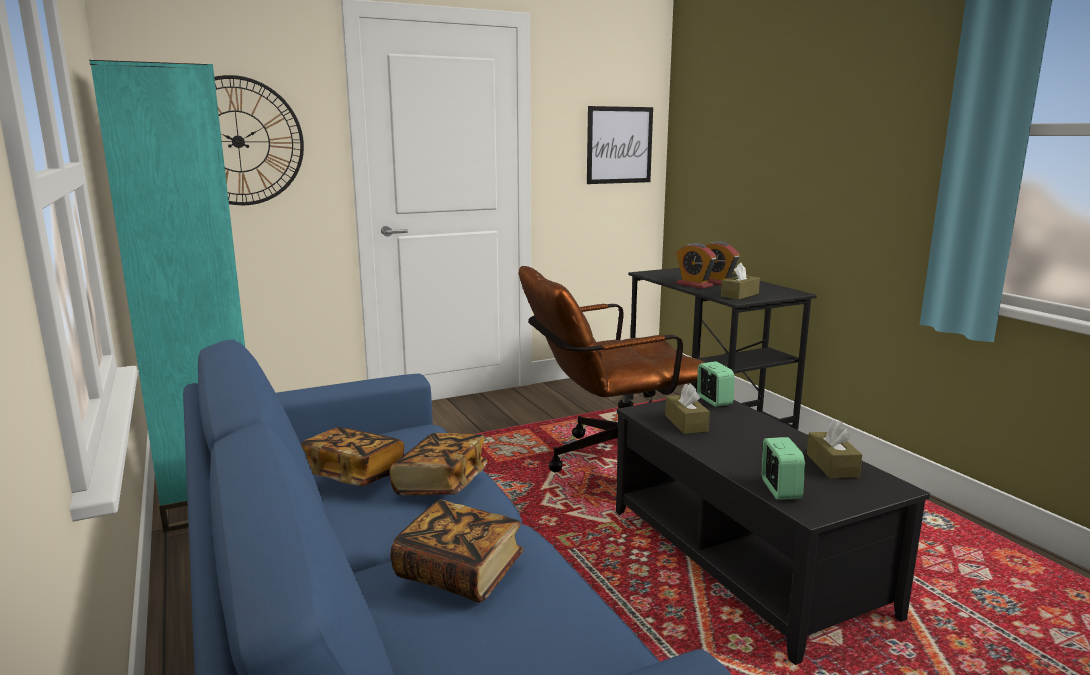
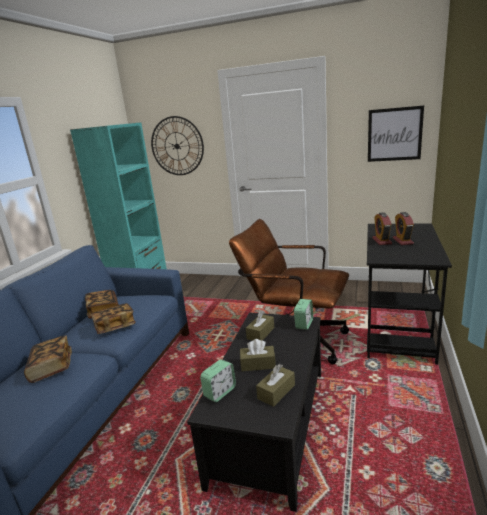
camera: 45 degrees right, 5 degrees up
(739, 295) = (390, 255): brown tissue box -> brown tissue box (258, 364)

